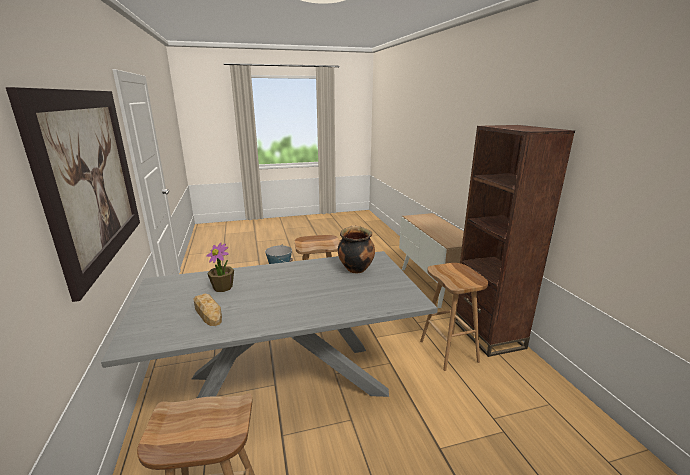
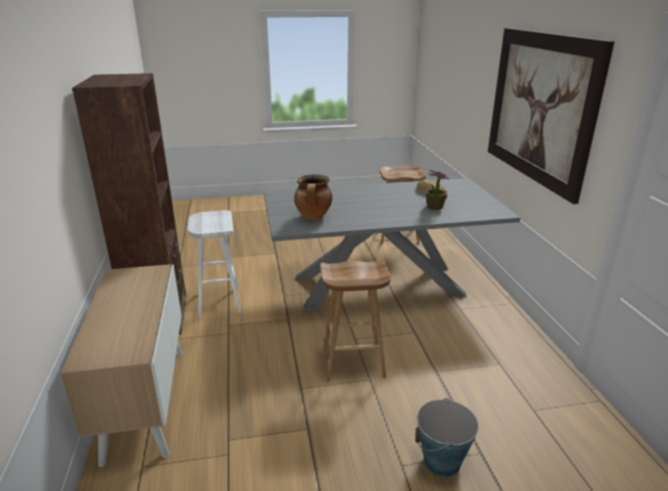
camera: 175 degrees left, 5 degrees up
(449, 351) = (219, 301): brown stool -> white stool

